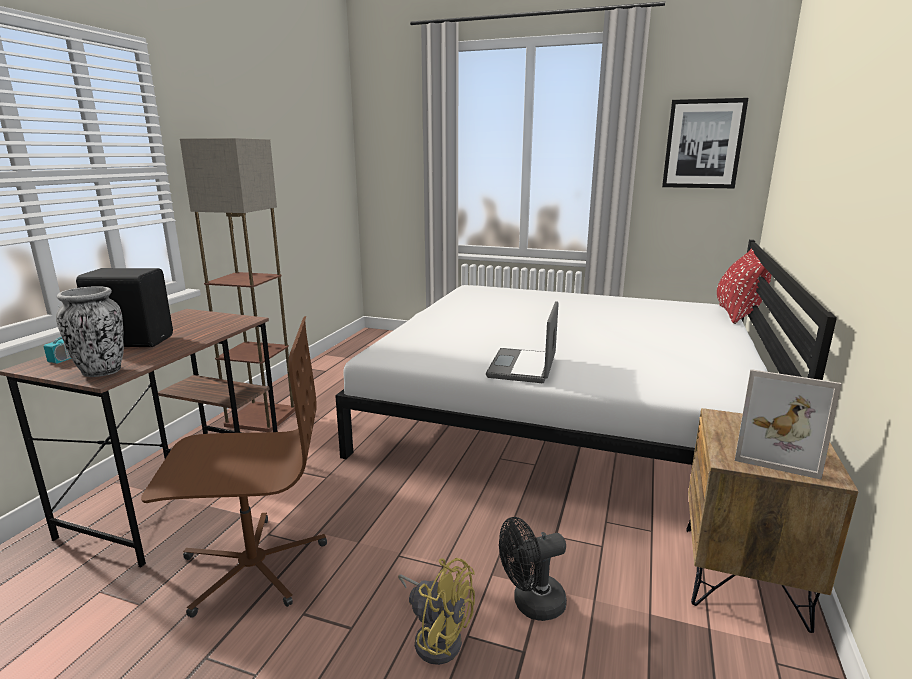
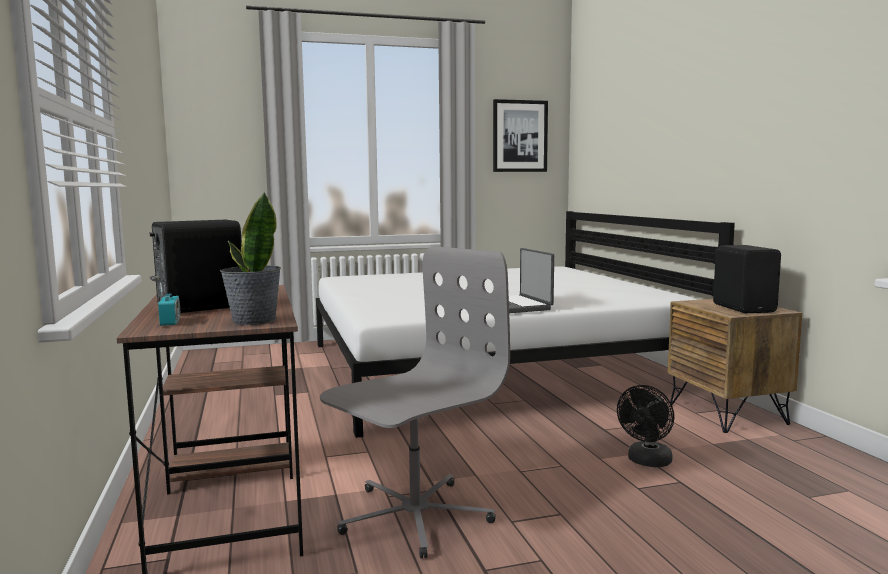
camera: 35 degrees left, 10 degrees down
(102, 371) = (253, 321): vase -> potted plant
(252, 565) = (414, 516): brown office chair -> grey office chair
(261, 418) = (206, 434): floor lamp -> none
(436, 636) = (621, 495): yellow fan -> none
(737, 315) = (580, 269): red pillow -> none
(775, 453) = (744, 308): picture frame -> black speaker

